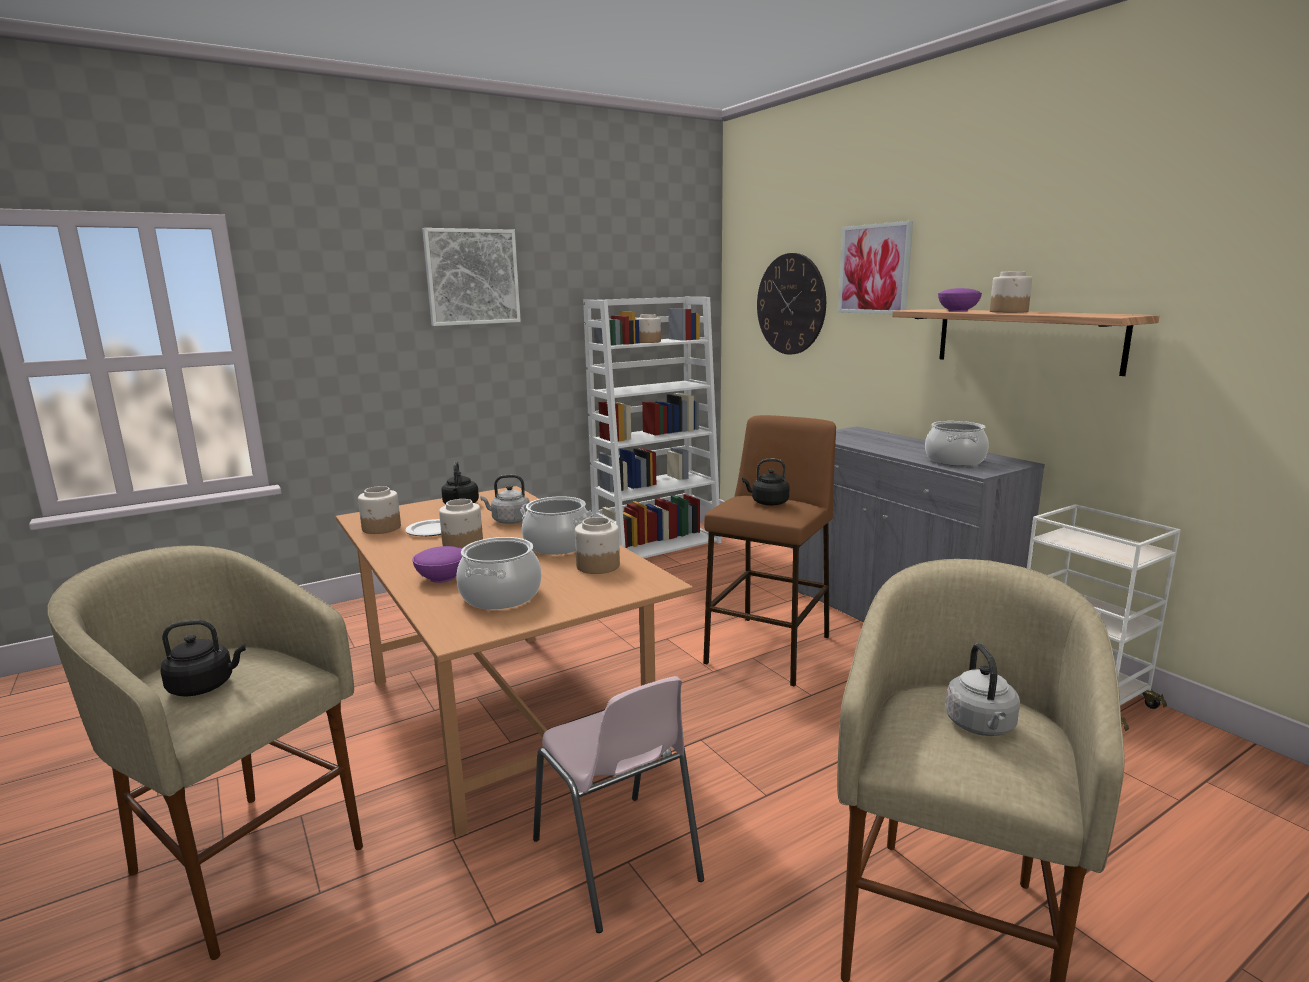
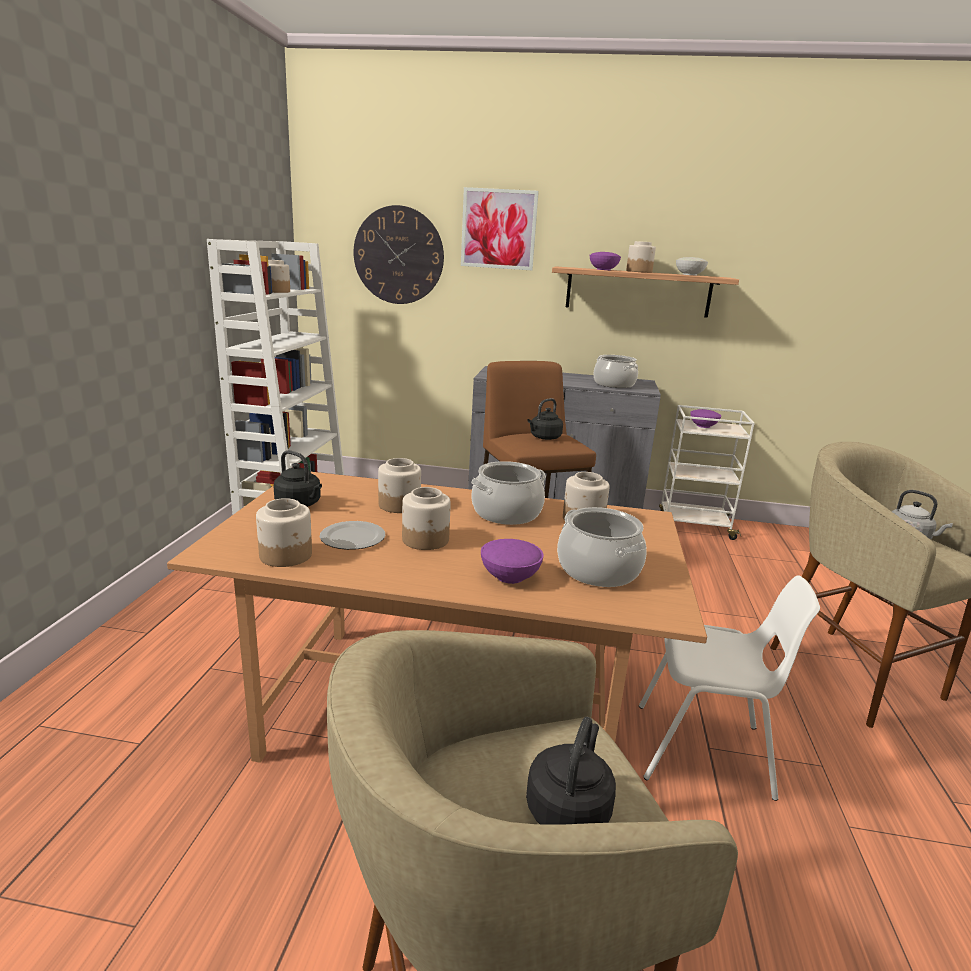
camera: 50 degrees left, 5 degrees up
(472, 277) = (100, 197): picture -> none
(509, 521) = (399, 505): grey kettle -> jar
(617, 861) = (704, 752): pink chair -> white chair
(1081, 313) = (689, 274): none -> white bowl
(1091, 540) = (703, 426): none -> purple bowl

